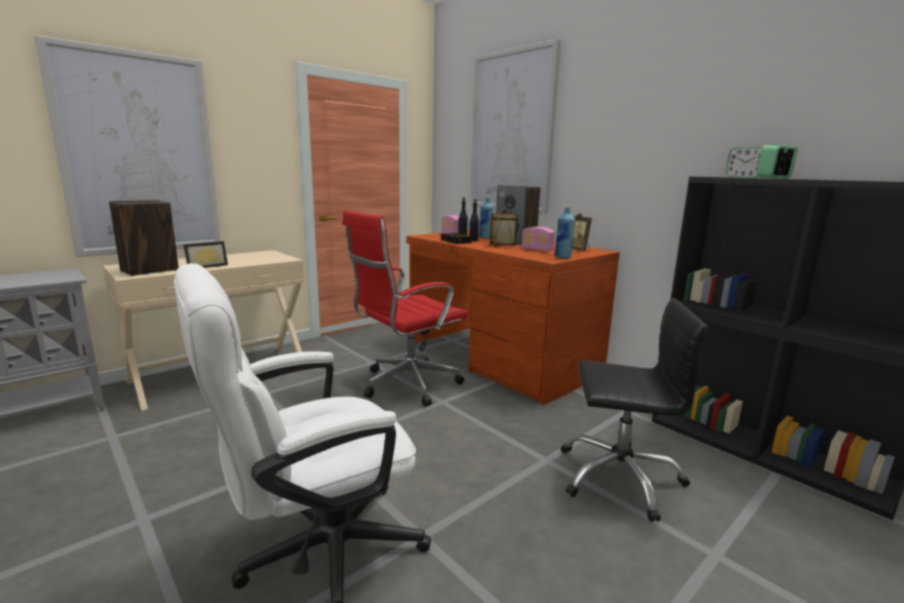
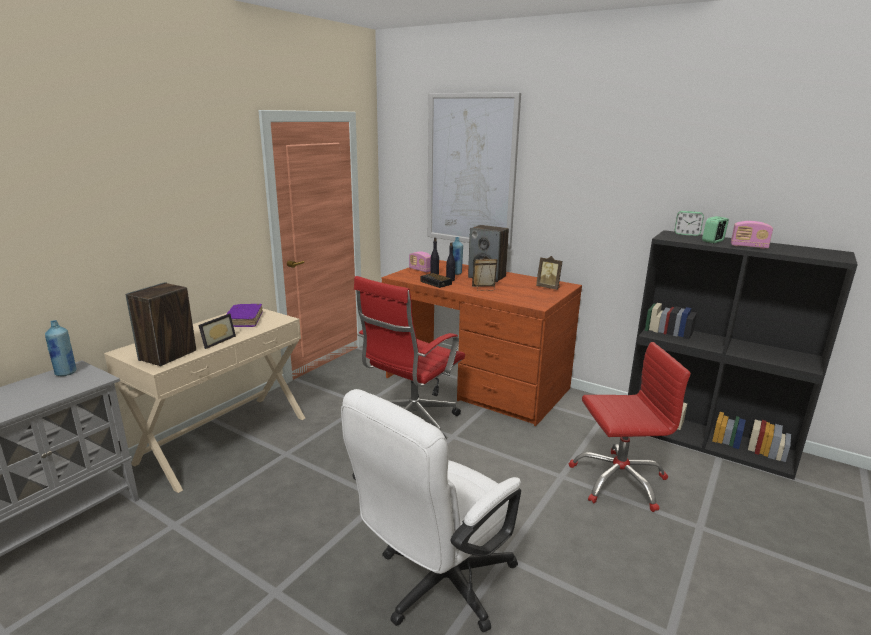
camera: 15 degrees left, 5 degrees up
(140, 155) = (128, 233): picture -> none
(251, 257) = (244, 320): none -> purple book
(537, 250) = (516, 290): radio -> radio (748, 246)
(562, 257) = (546, 300): blue bottle -> blue bottle (66, 372)
(619, 476) = (618, 480): black office chair -> red office chair

